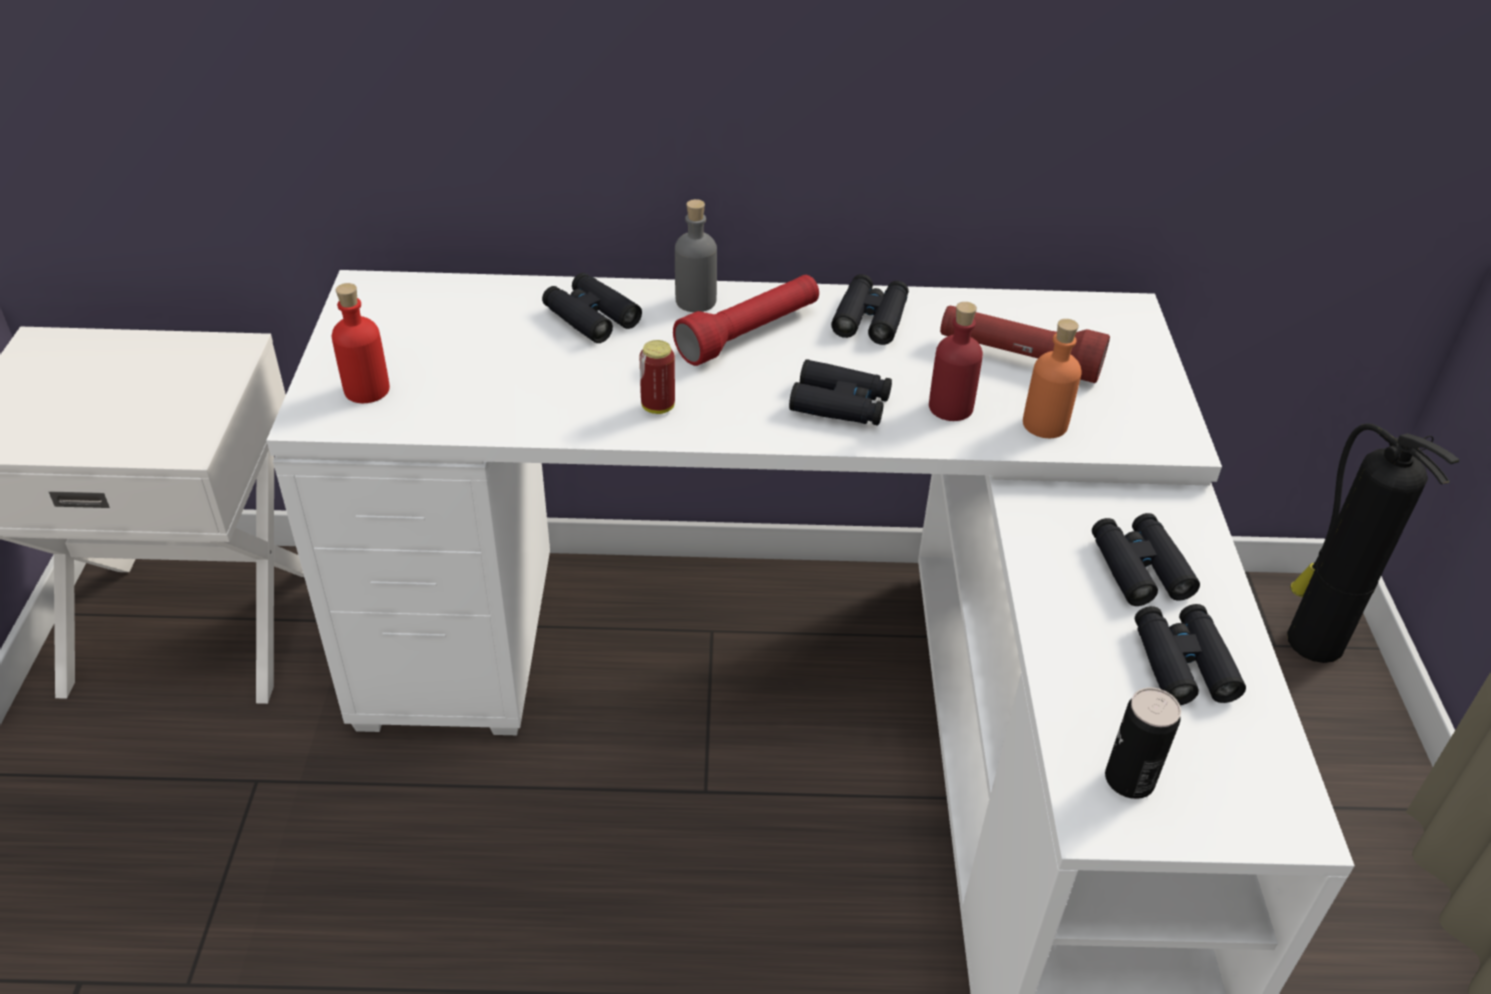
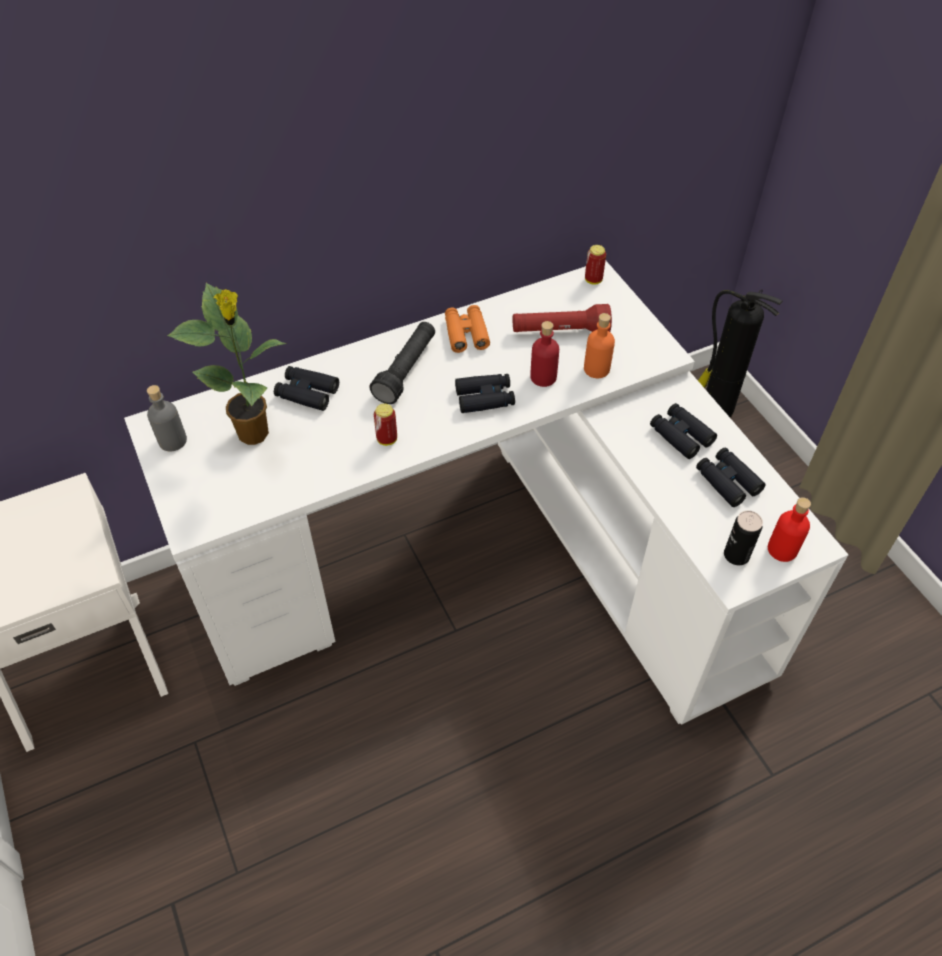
camera: 25 degrees left, 10 degrees up
(366, 390) = (208, 496): red bottle -> red bottle (782, 549)
(485, 341) = (255, 434): none -> potted plant
(695, 301) = (360, 358): grey bottle -> grey bottle (172, 441)
(749, 334) = (406, 370): red flashlight -> black flashlight
(870, 318) = (466, 333): black binoculars -> orange binoculars
(1117, 312) = (593, 280): none -> can

